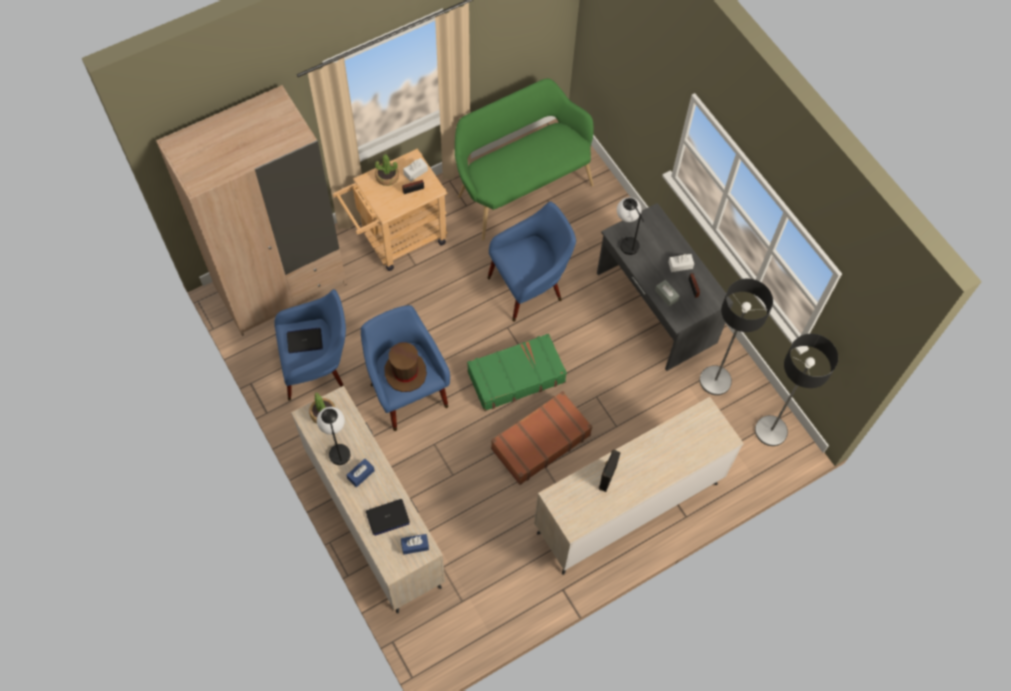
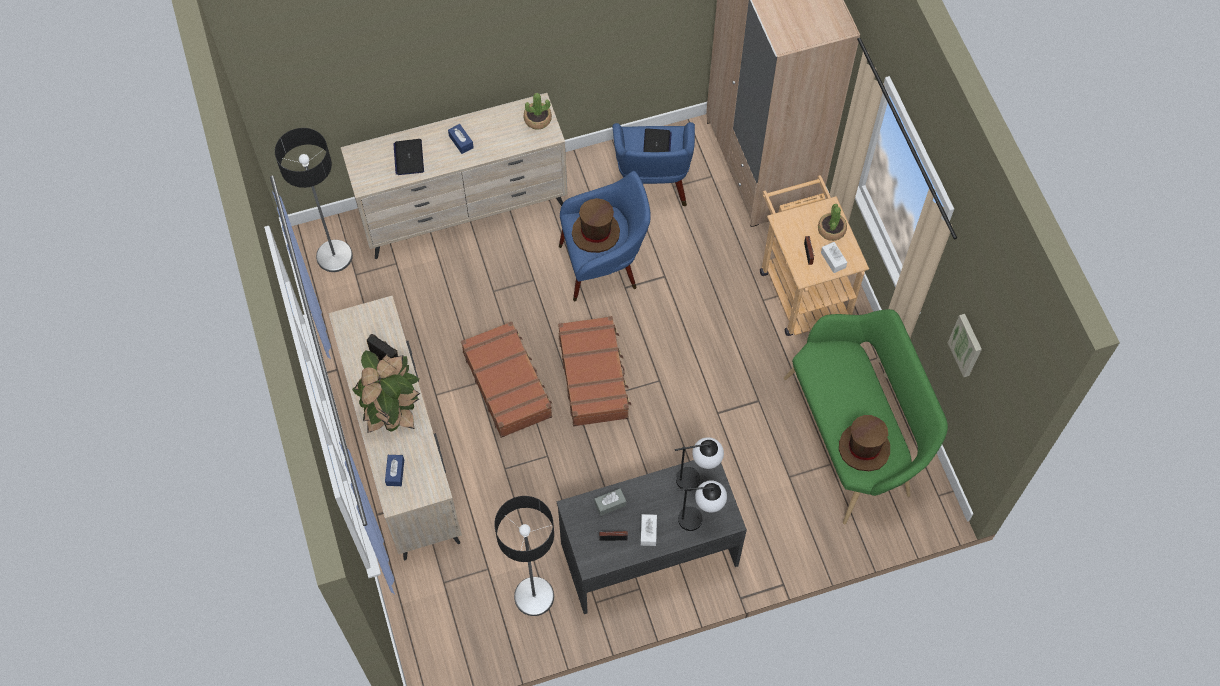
camera: 105 degrees right, 0 degrees up
(337, 447) = (497, 126): table lamp -> table lamp (700, 518)
(415, 545) = (372, 176): blue tissue box -> blue tissue box (395, 472)
(508, 42) = (967, 345): none -> picture
(515, 376) = (594, 376): green suitcase -> brown suitcase
(529, 286) = (709, 416): blue armchair -> none
(559, 149) = (863, 448): none -> brown hat
(649, 462) = (392, 412): none -> potted plant
(770, 431) = (452, 642): floor lamp -> floor lamp (334, 256)

